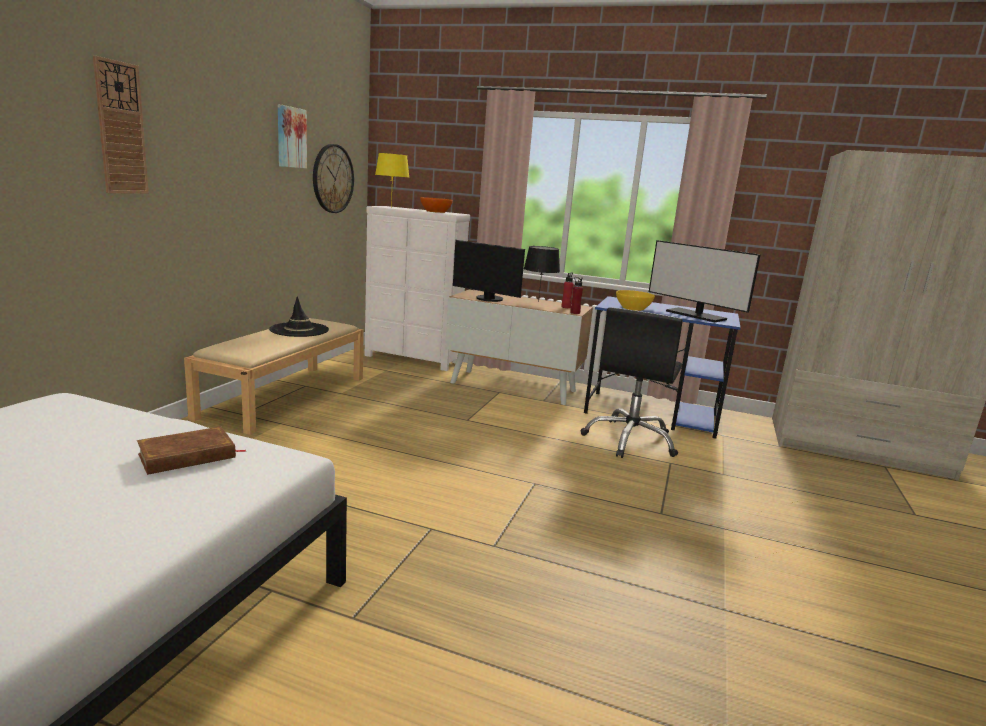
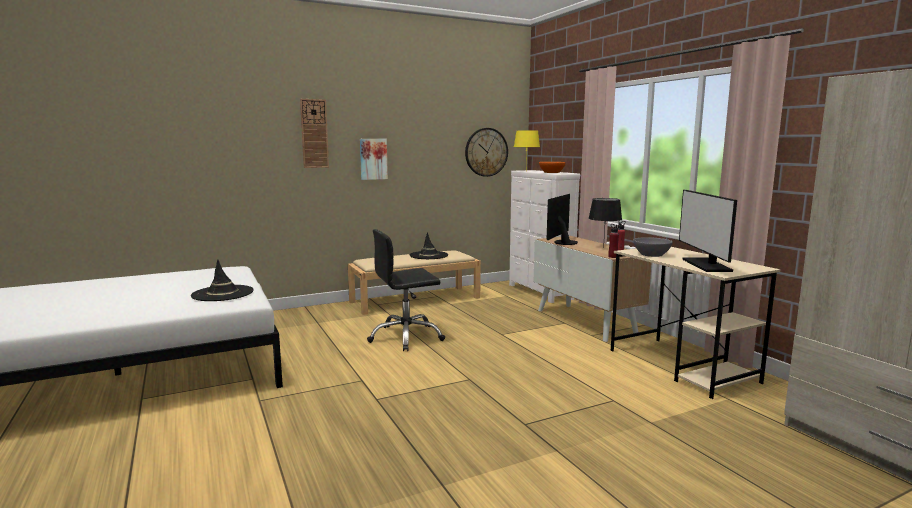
camera: 45 degrees right, 5 degrees down
(188, 456) = (222, 293): brown book -> black hat
(290, 137) = (443, 127): picture -> picture (373, 159)
(488, 299) = (563, 242): monitor -> monitor turned 45 degrees clockwise
(630, 440) = (611, 377): black office chair -> black office chair (406, 337)
(633, 308) = (651, 254): yellow bowl -> grey bowl
(652, 414) = (682, 366): blue desk -> beige desk

